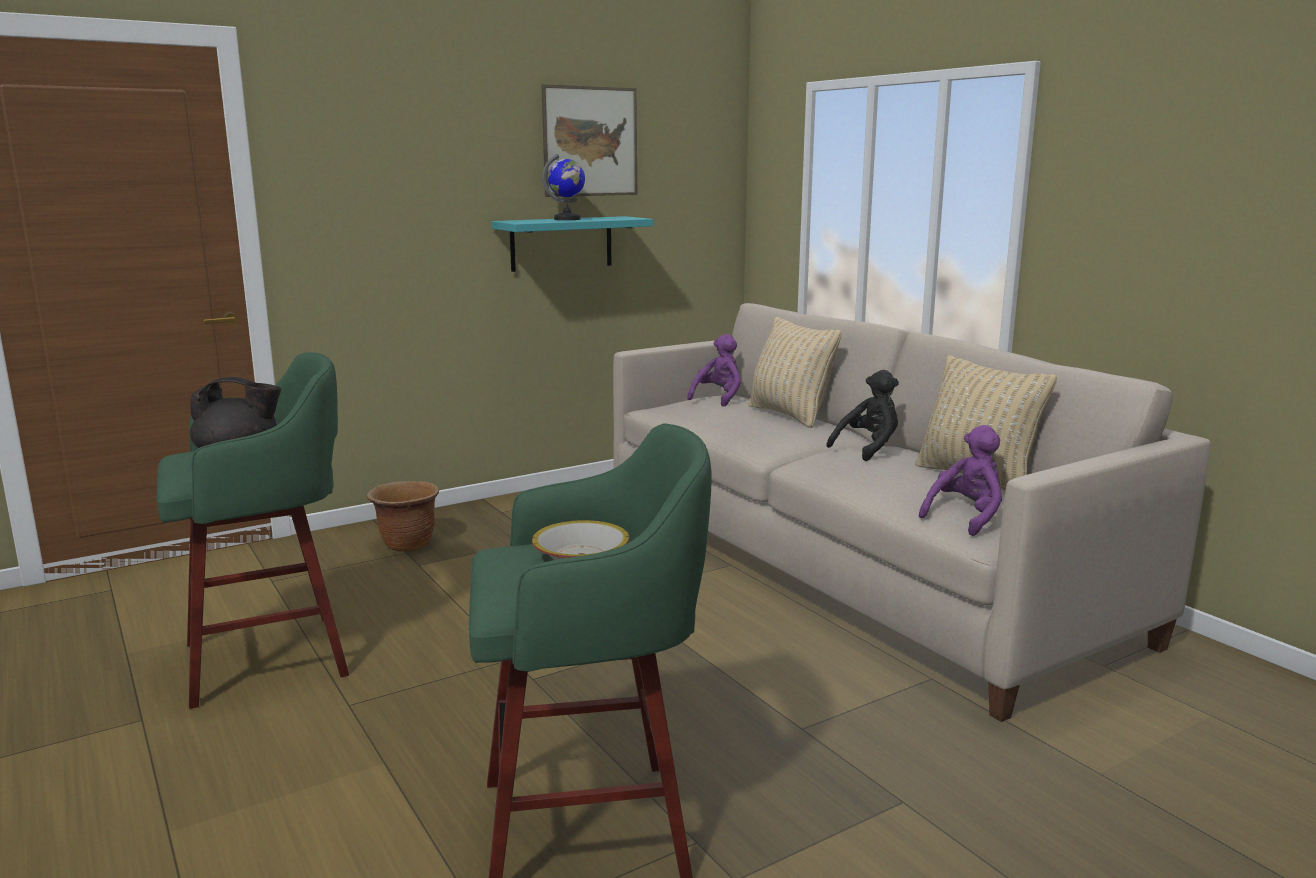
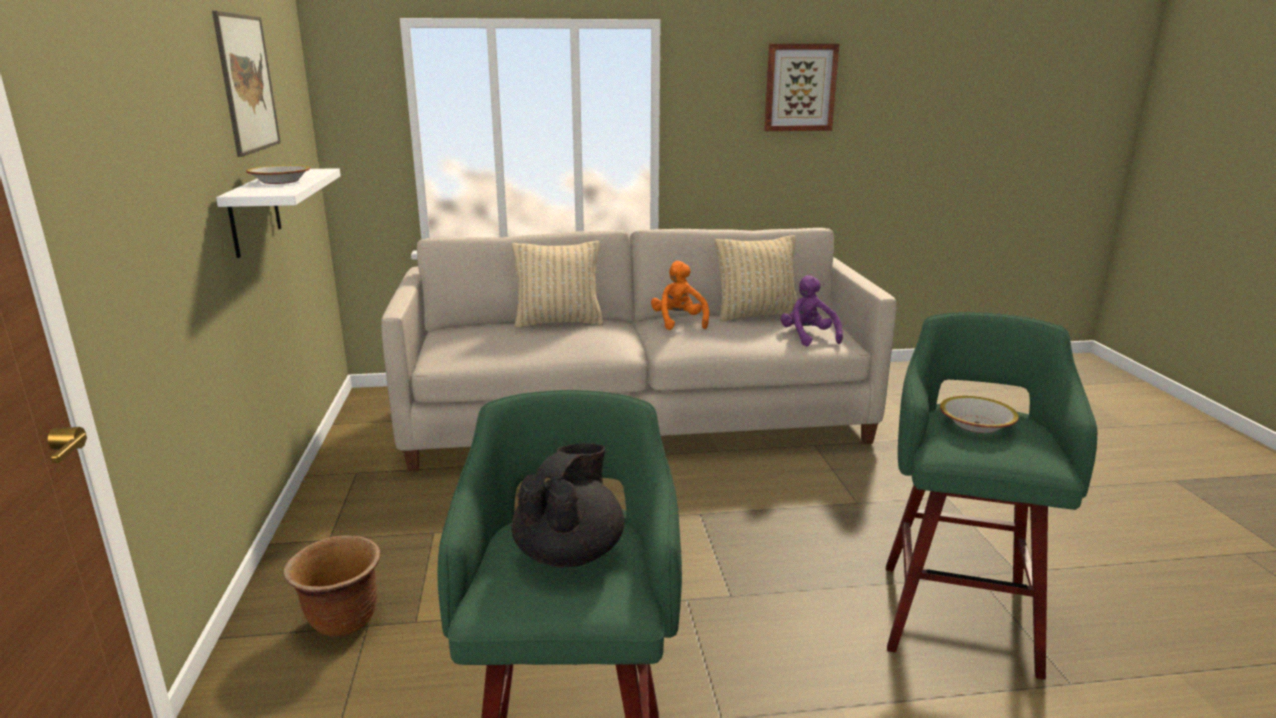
camera: 65 degrees left, 5 degrees up
(561, 243) = (254, 212): turquoise shelf -> white shelf
(567, 219) = (280, 181): globe -> bowl
(718, 398) = (467, 332): purple plush toy -> none
(868, 449) = (679, 322): black plush toy -> orange plush toy
(1230, 154) = (800, 87): none -> picture

